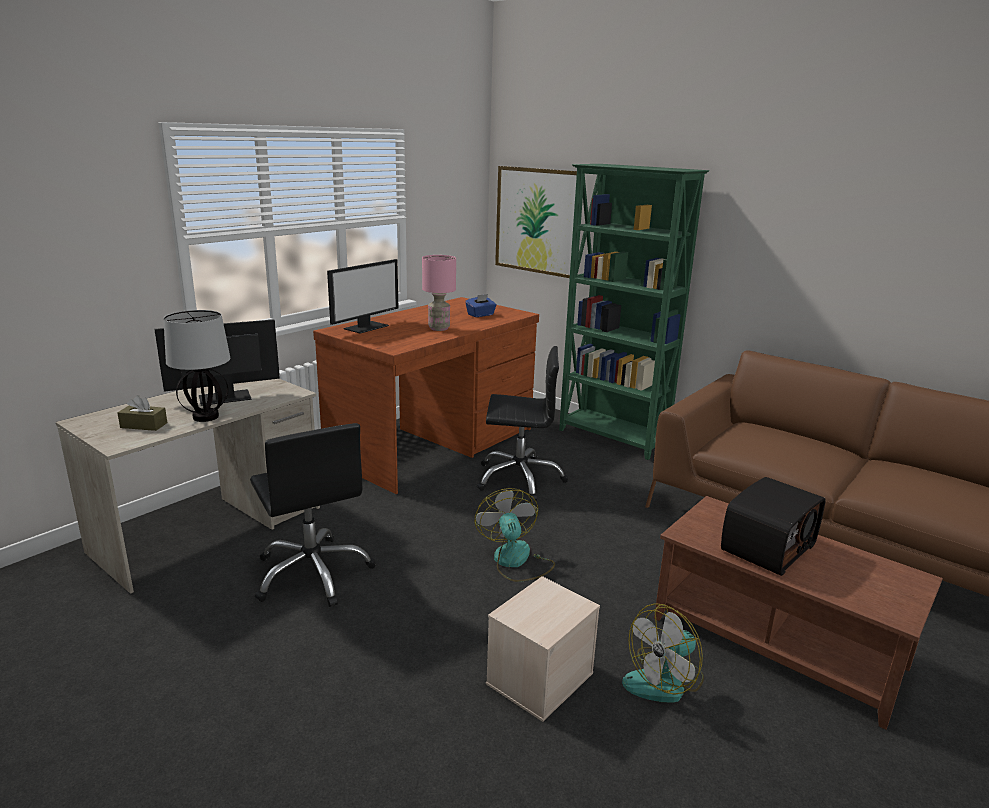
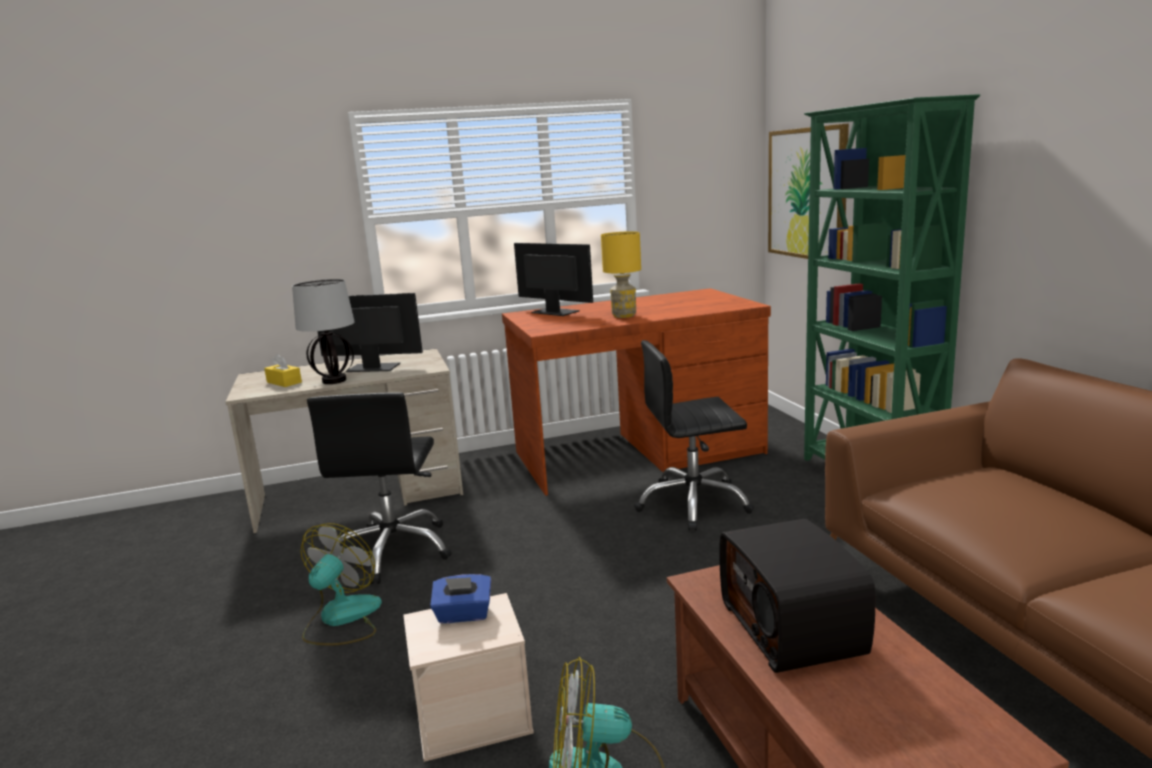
camera: 35 degrees right, 5 degrees down
(144, 425) = (284, 382): brown tissue box -> yellow tissue box
(366, 327) = (554, 312): monitor -> monitor turned 120 degrees counterclockwise
(439, 328) = (624, 315): pink table lamp -> yellow table lamp
(480, 315) = (696, 305): blue tissue box -> blue tissue box (463, 615)
(515, 561) = (588, 589): fan -> fan (341, 619)
(519, 478) = (693, 504): black office chair -> black office chair turned 135 degrees clockwise
(766, 547) = (794, 628): radio -> radio turned 90 degrees clockwise

